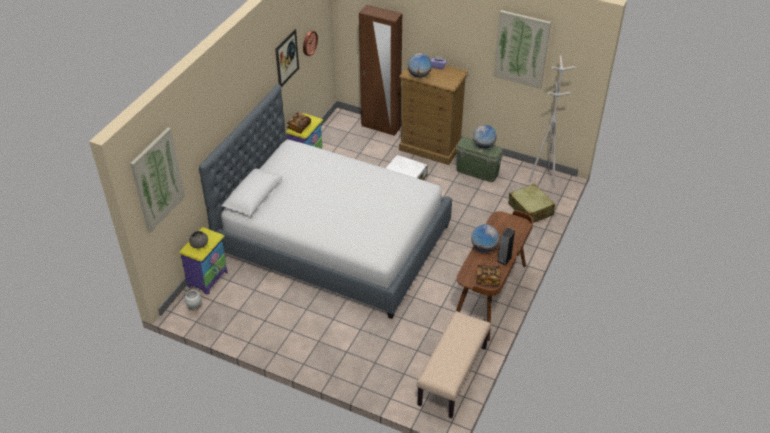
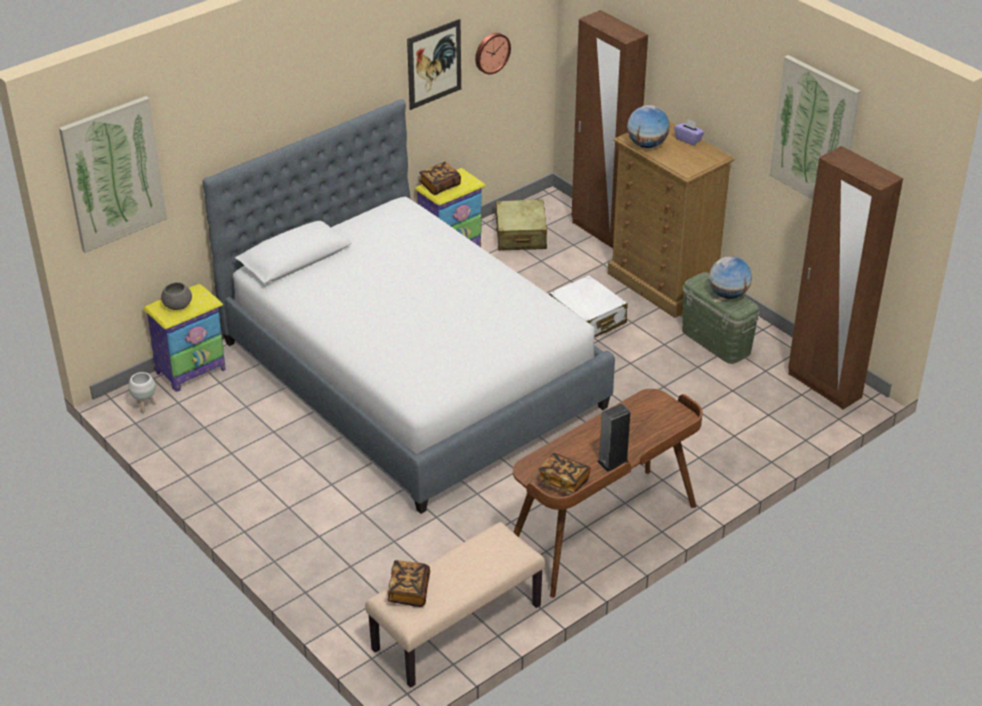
camera: 25 degrees right, 5 degrees down
(438, 367) = (409, 591): none -> book
(484, 248) = (591, 435): globe -> none
(530, 209) = (766, 424): beige suitcase -> beige suitcase (520, 235)
(544, 180) = (823, 386): grey clothes rack -> brown wardrobe

